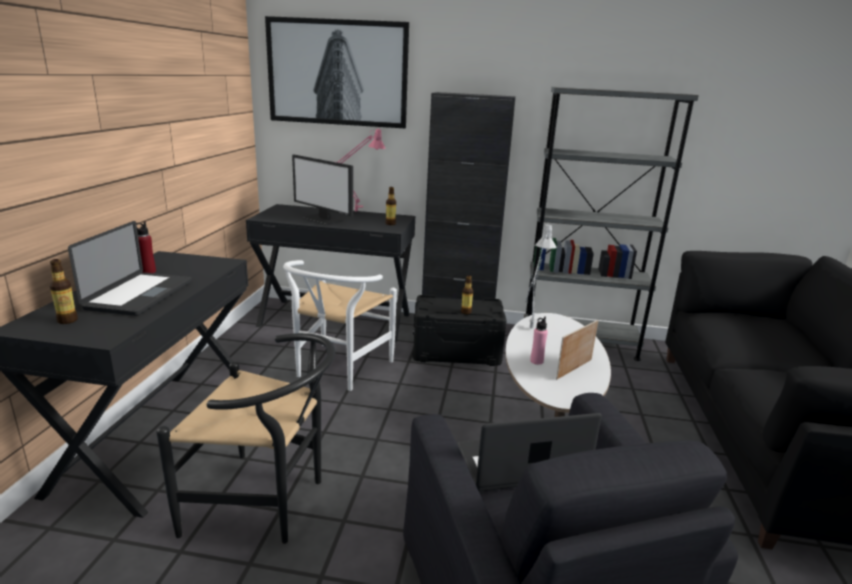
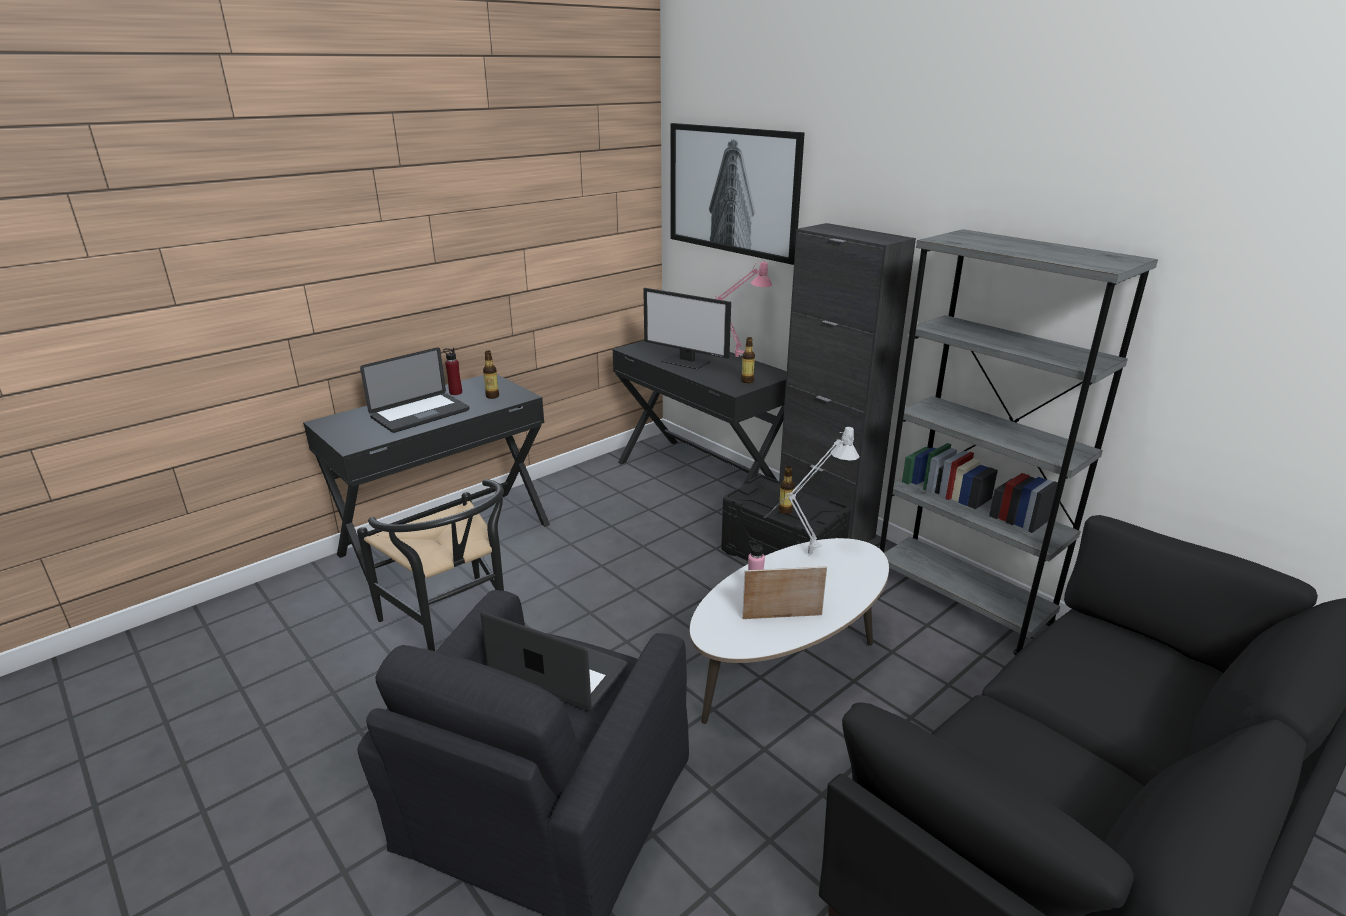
camera: 40 degrees right, 5 degrees up
(67, 320) = (353, 424): bottle -> bottle (492, 396)
(323, 219) = (686, 361): monitor -> monitor turned 45 degrees counterclockwise
(337, 370) = (636, 533): white chair -> none

